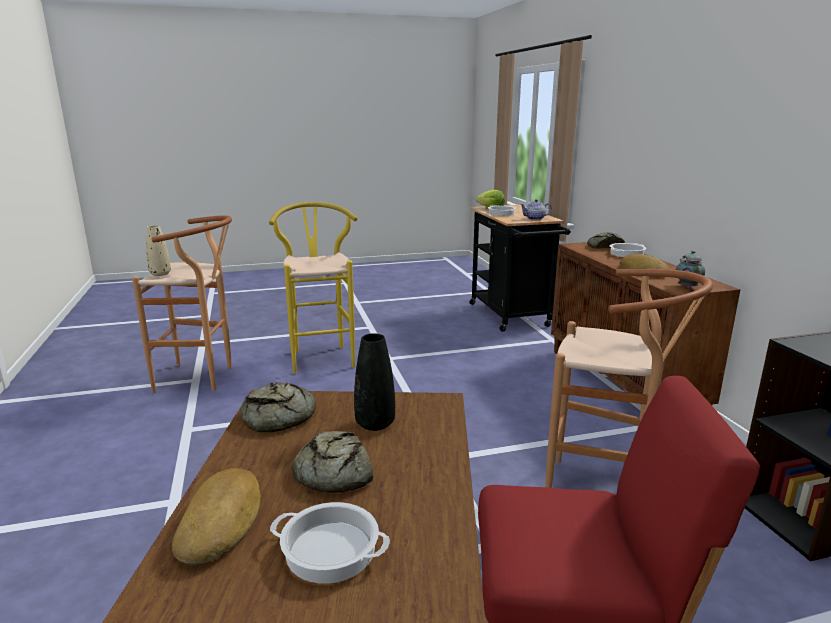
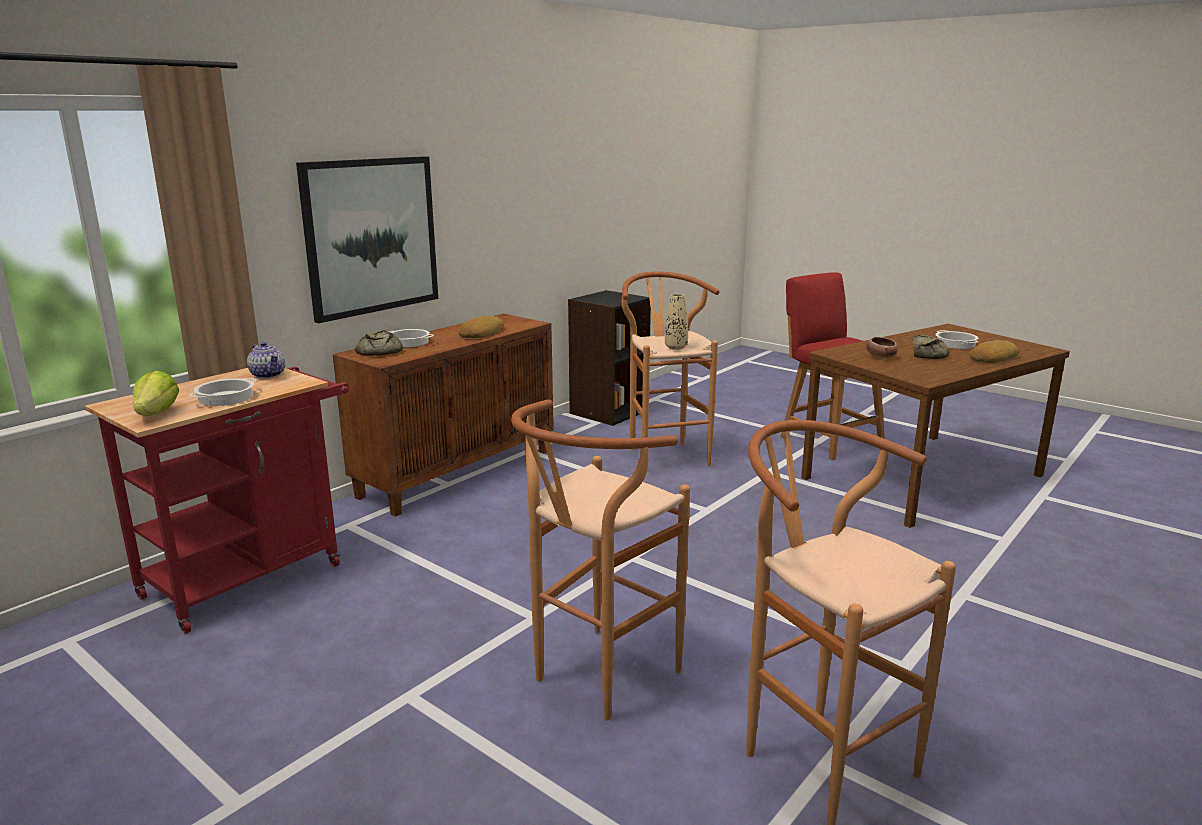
camera: 125 degrees left, 0 degrees up
(160, 274) = (885, 585): beige vase -> beige vase (676, 347)
(279, 417) = (928, 373): bread -> none
(321, 356) = (596, 680): yellow stool -> brown stool
(375, 424) = (880, 357): black vase -> bowl
(511, 317) = (253, 575): black cart -> red cart
(650, 163) = (371, 236): none -> picture
(687, 287) = (520, 322): teapot -> none

